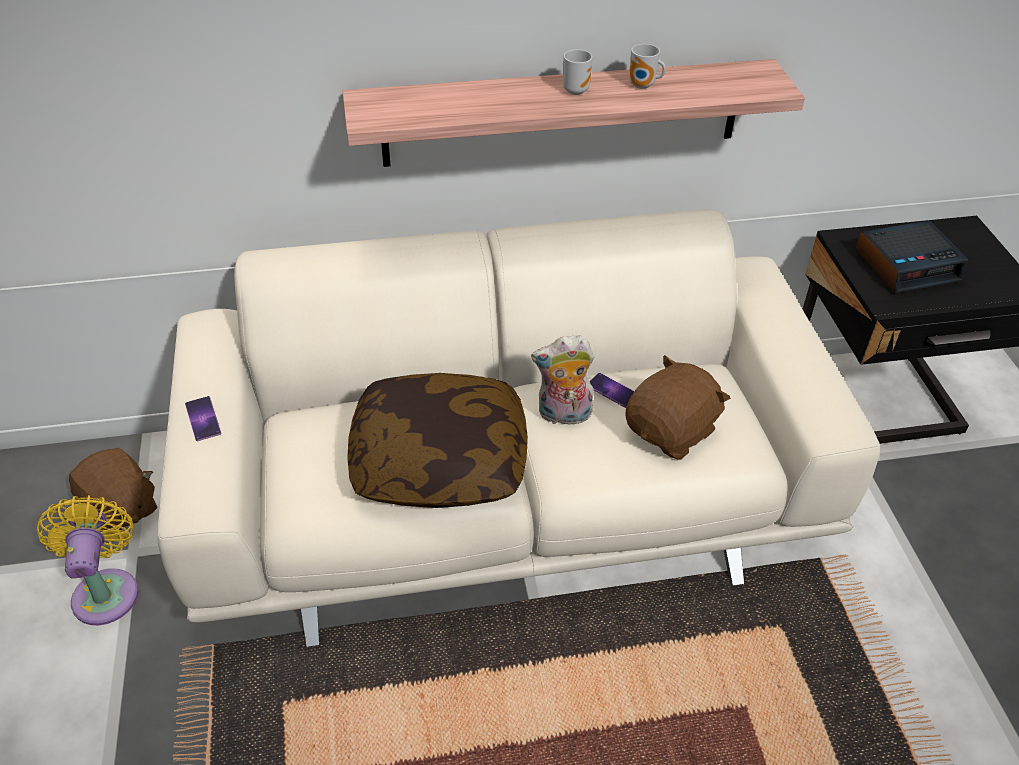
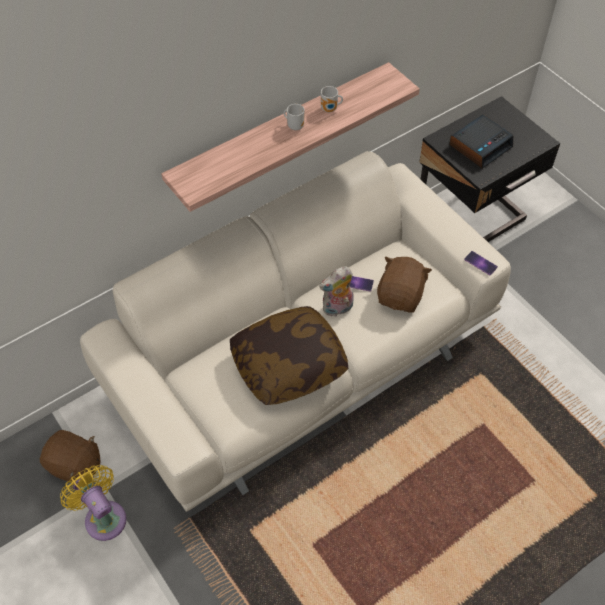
camera: 25 degrees left, 10 degrees up
(203, 419) = (148, 397): phone -> phone (480, 263)

